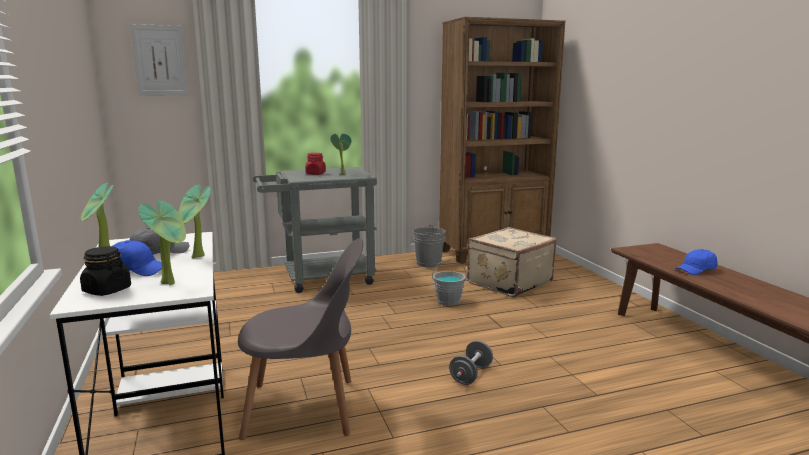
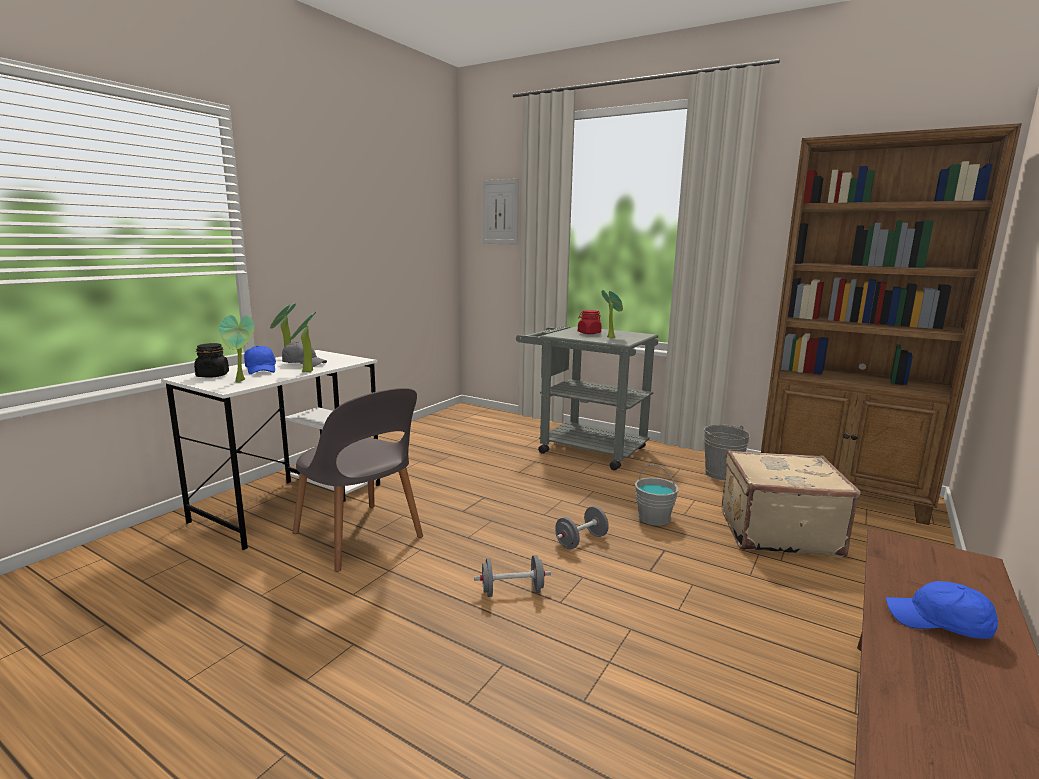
camera: 50 degrees right, 0 degrees up
(442, 331) = (581, 541): none -> grey dumbbell

